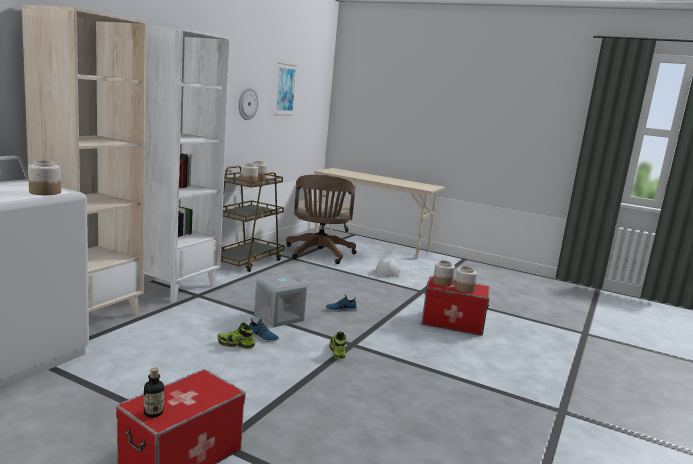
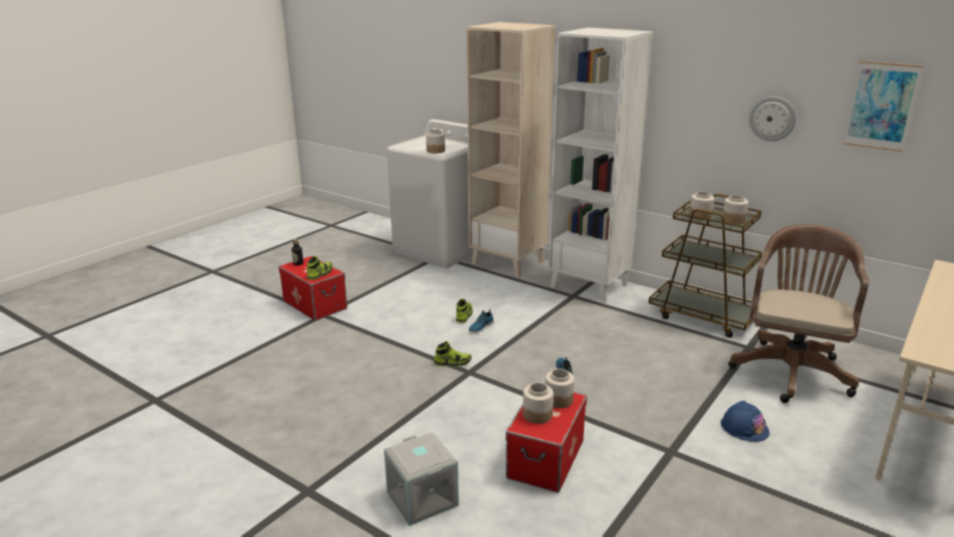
camera: 100 degrees right, 10 degrees up
(208, 387) = (320, 274): none -> shoe
(279, 317) = (528, 335): grey storage box -> grey storage box (421, 499)
(319, 254) = (791, 369): brown office chair -> brown office chair turned 105 degrees clockwise
(387, 273) = (744, 427): white hard hat -> blue hard hat

